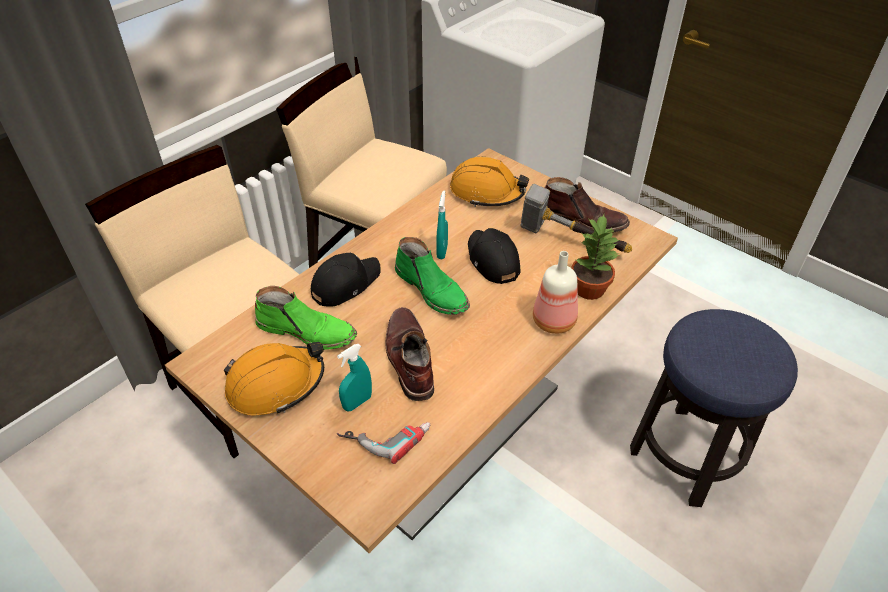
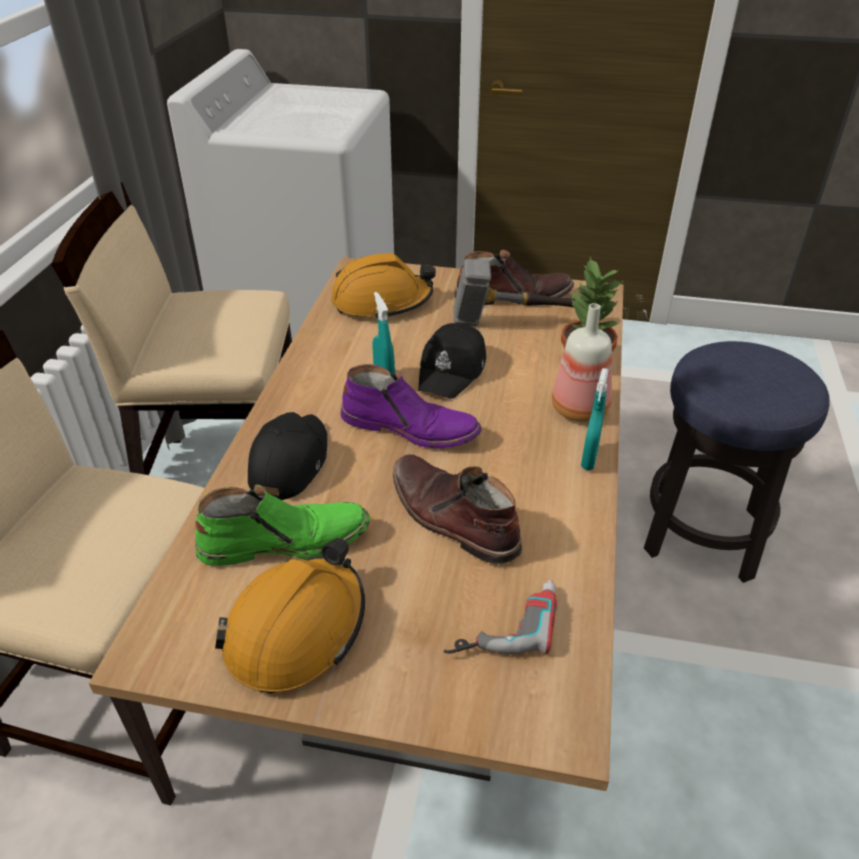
camera: 30 degrees left, 5 degrees down
(357, 402) = (431, 600): turquoise spray bottle -> turquoise spray bottle (589, 459)
(432, 290) = (410, 427): green boot -> purple boot
(492, 260) = (452, 370): black cap -> black cap turned 105 degrees counterclockwise

